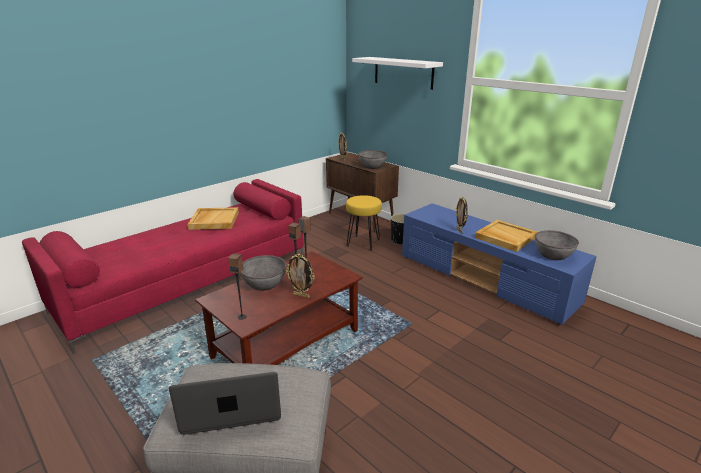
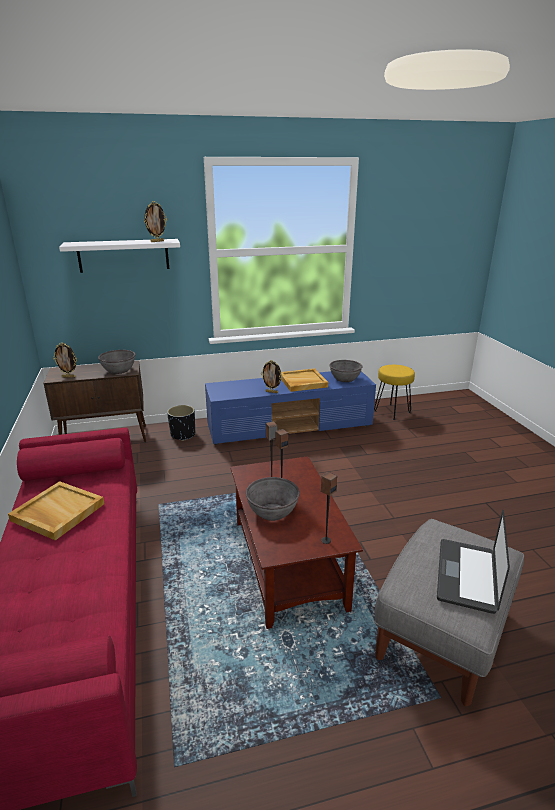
camera: 60 degrees left, 0 degrees up
(301, 295) = (314, 495): picture frame -> picture frame (157, 241)
(363, 243) = (158, 455): yellow stool -> yellow stool (392, 411)

